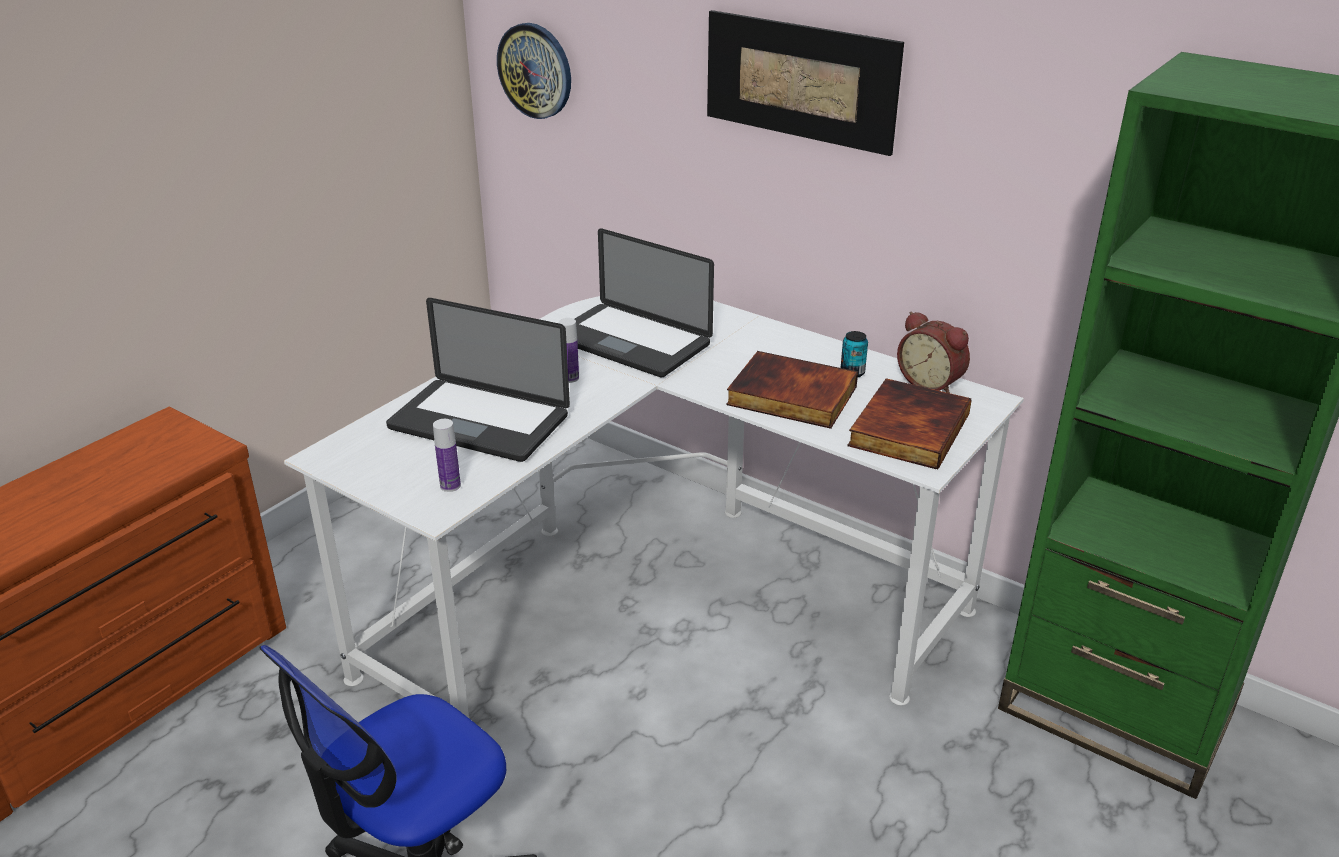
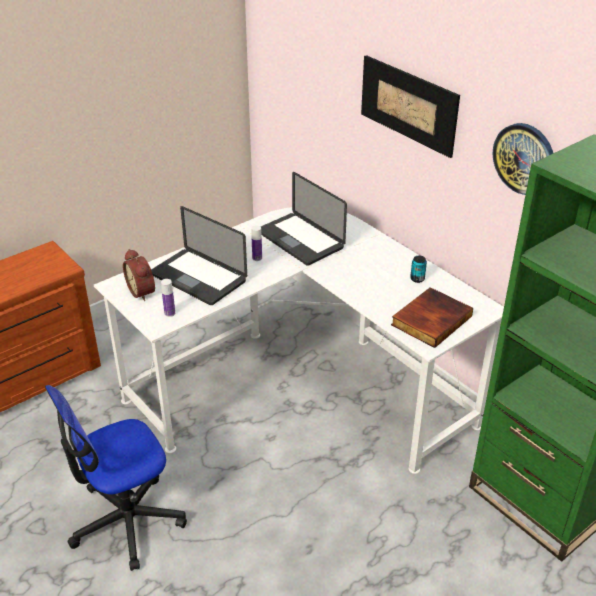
camera: 15 degrees right, 5 degrees up
(535, 70) = (279, 68): wall clock -> wall clock (524, 158)
(790, 396) = (374, 289): book -> none
(931, 383) = (460, 293): alarm clock -> alarm clock (143, 291)

